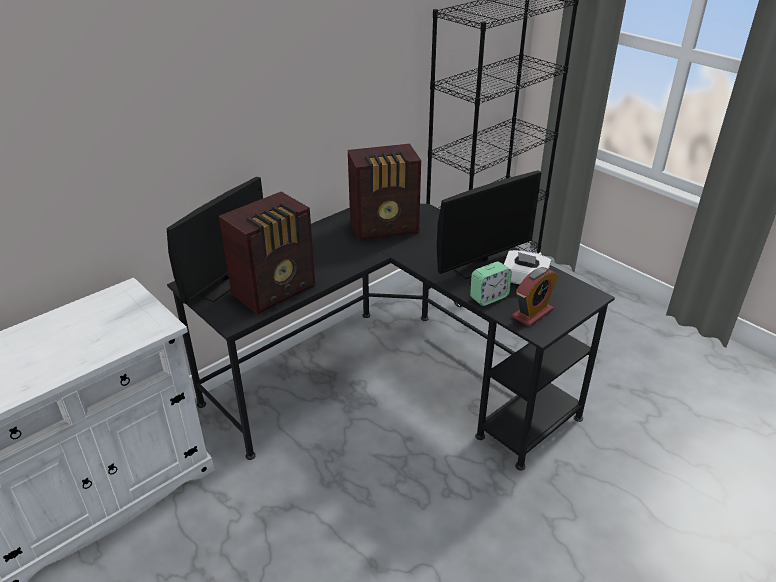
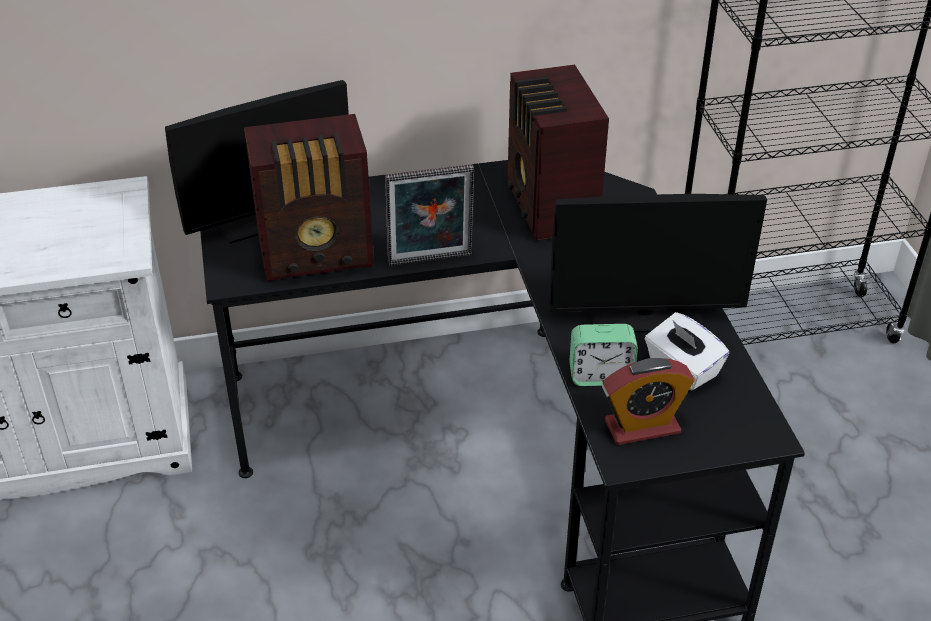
camera: 30 degrees right, 5 degrees up
(345, 273) = (430, 261): none -> picture frame
(386, 228) = (550, 209): radio -> radio turned 60 degrees clockwise

